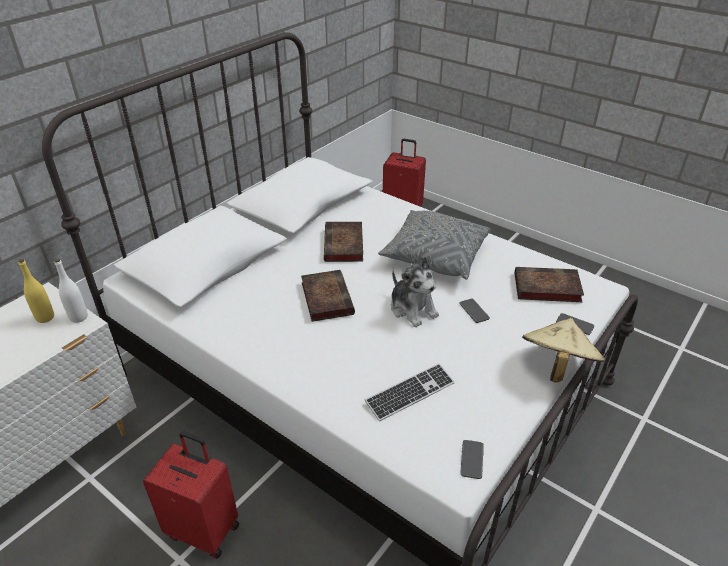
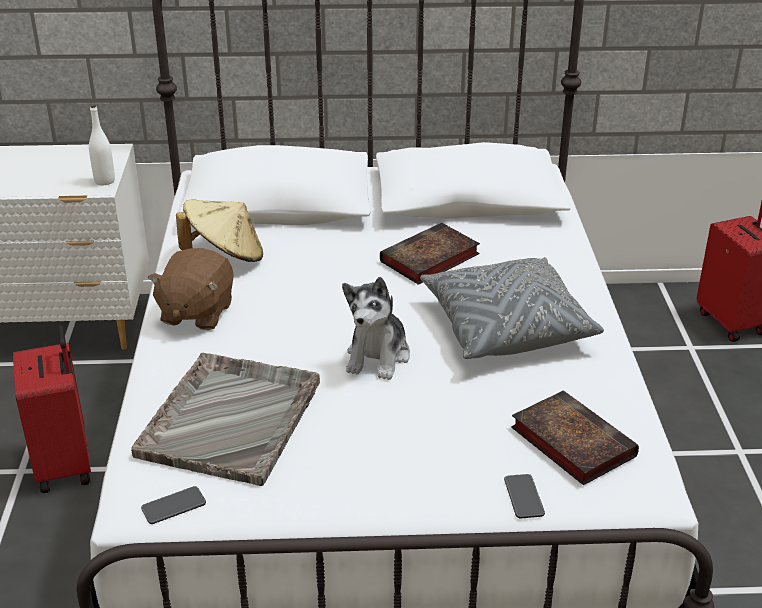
camera: 50 degrees right, 5 degrees down
(45, 317) = (86, 168): yellow bottle -> none
(283, 355) = (196, 313): none -> brown plush toy
(326, 297) = (319, 292): book -> none
(410, 393) = (231, 418): keyboard -> grey tray
(474, 311) = (436, 402): phone -> none
(556, 366) = (410, 510): beige hat -> beige hat (225, 256)

